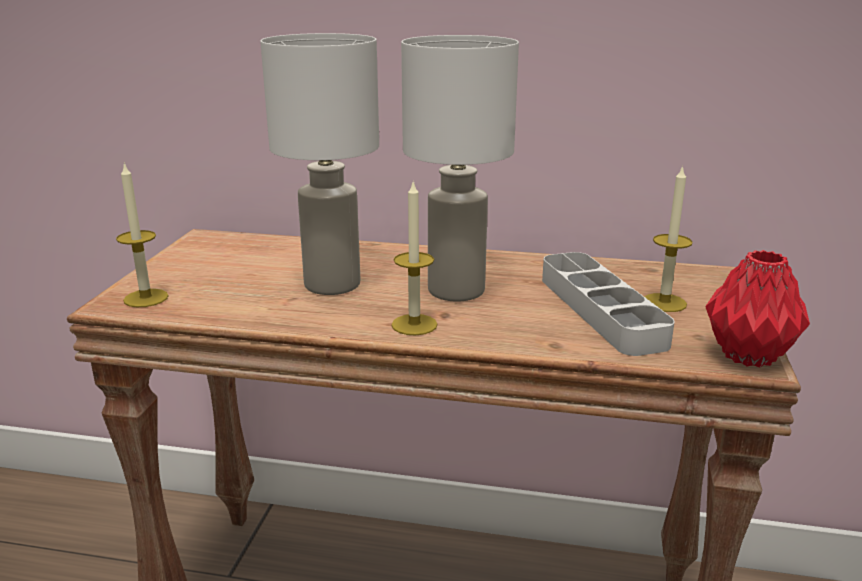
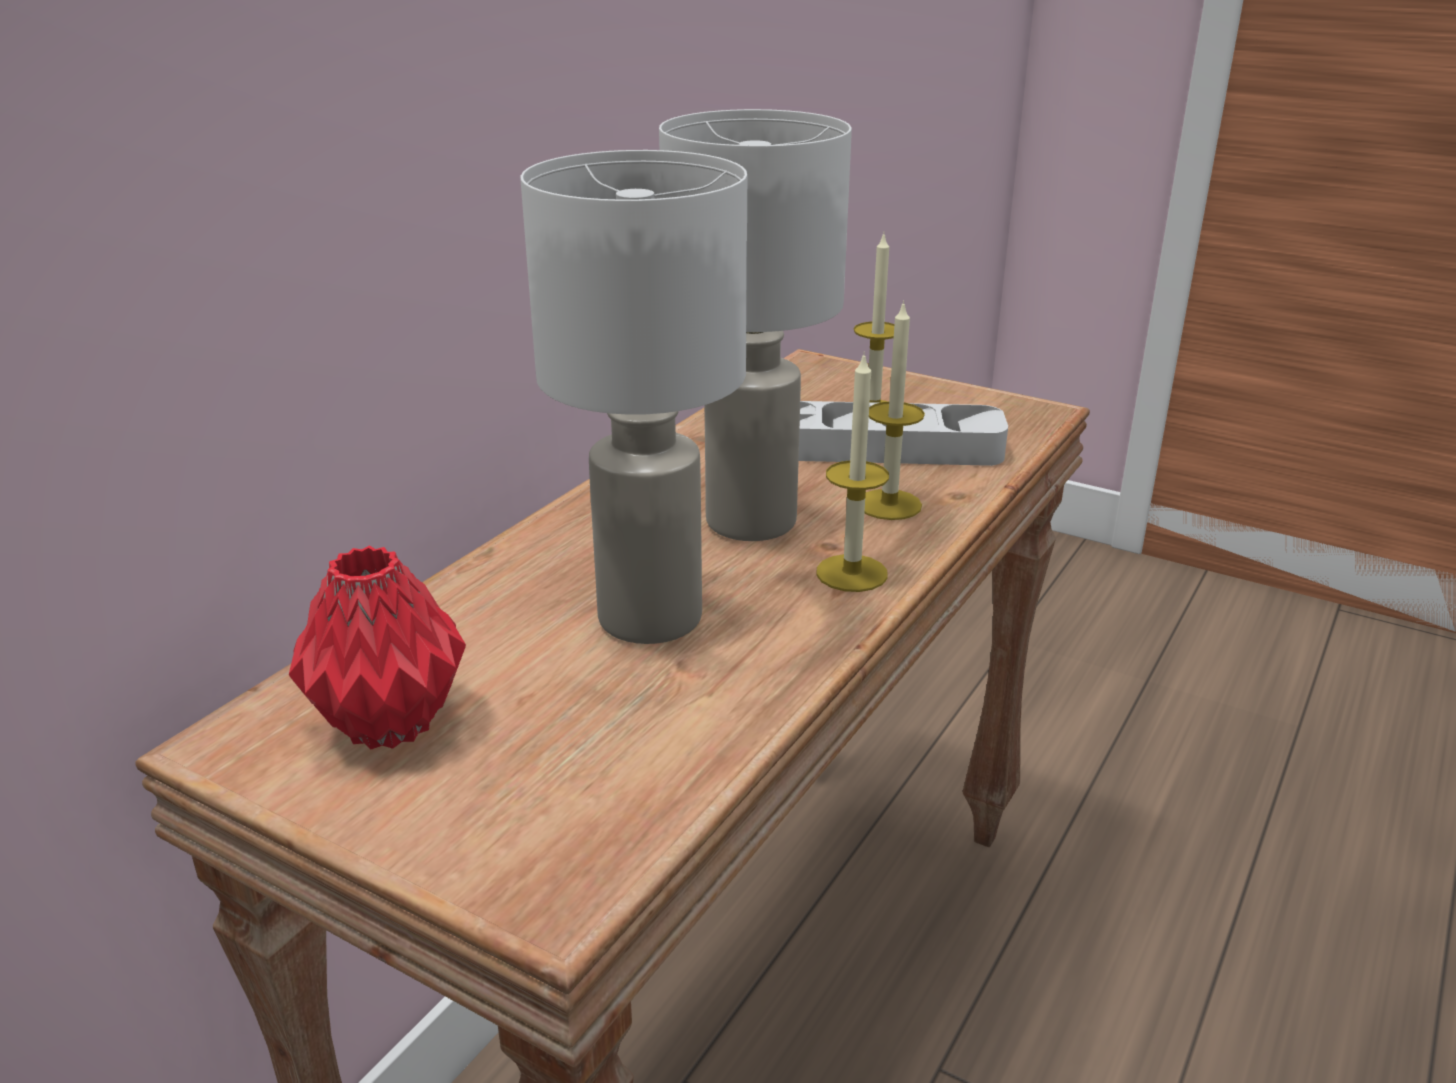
camera: 70 degrees left, 5 degrees up
(146, 298) = (554, 846): candle -> candle (889, 504)
(749, 355) = (1023, 409): red vase -> red vase (388, 722)

